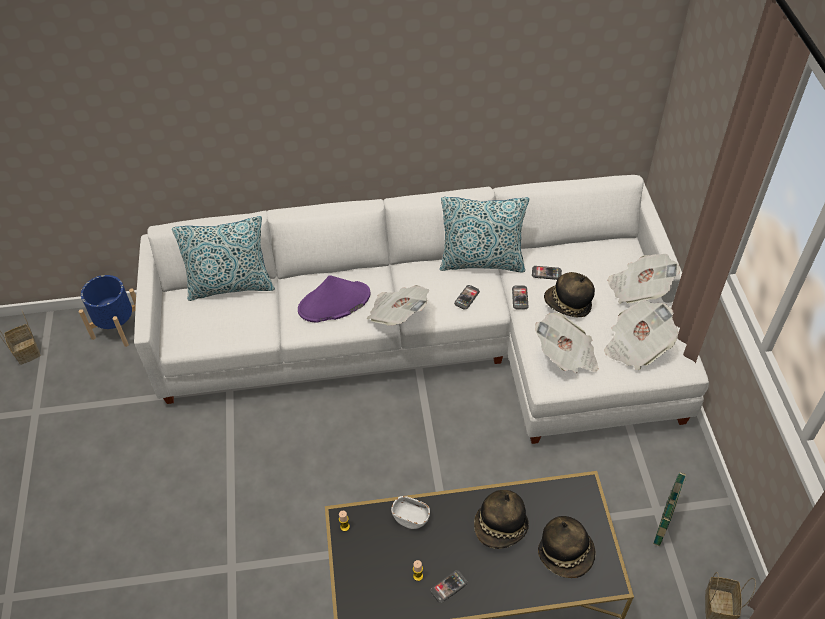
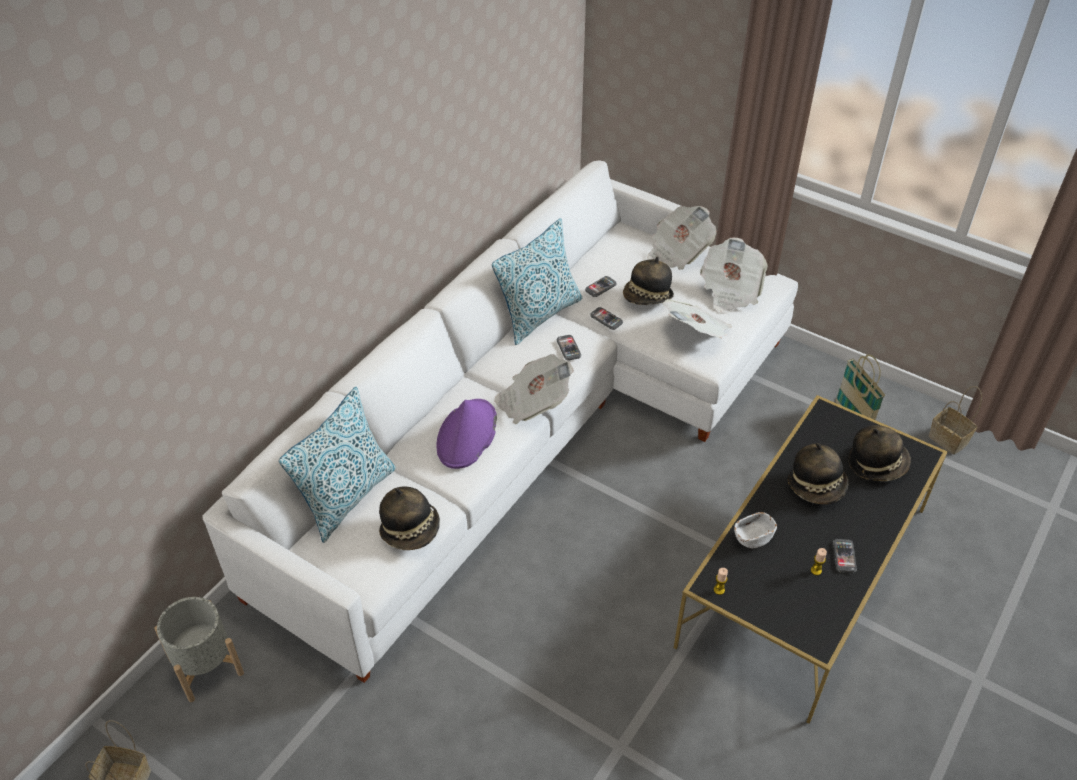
camera: 50 degrees left, 5 degrees down
(117, 327) = (206, 667): blue planter -> grey planter
(233, 332) = (411, 530): none -> hat

